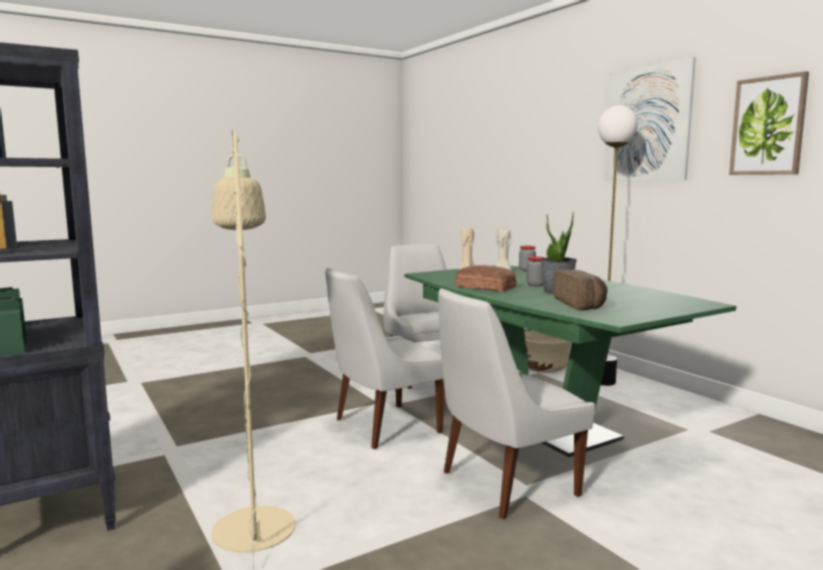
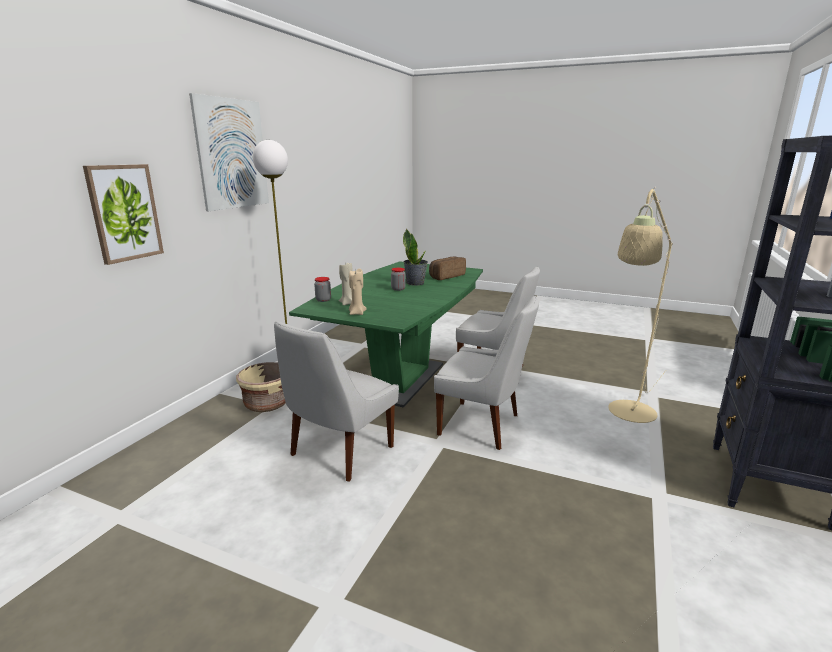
camera: 125 degrees left, 10 degrees up
(485, 286) = (427, 297): bread -> none
(768, 126) = (299, 163): picture -> picture (124, 213)

